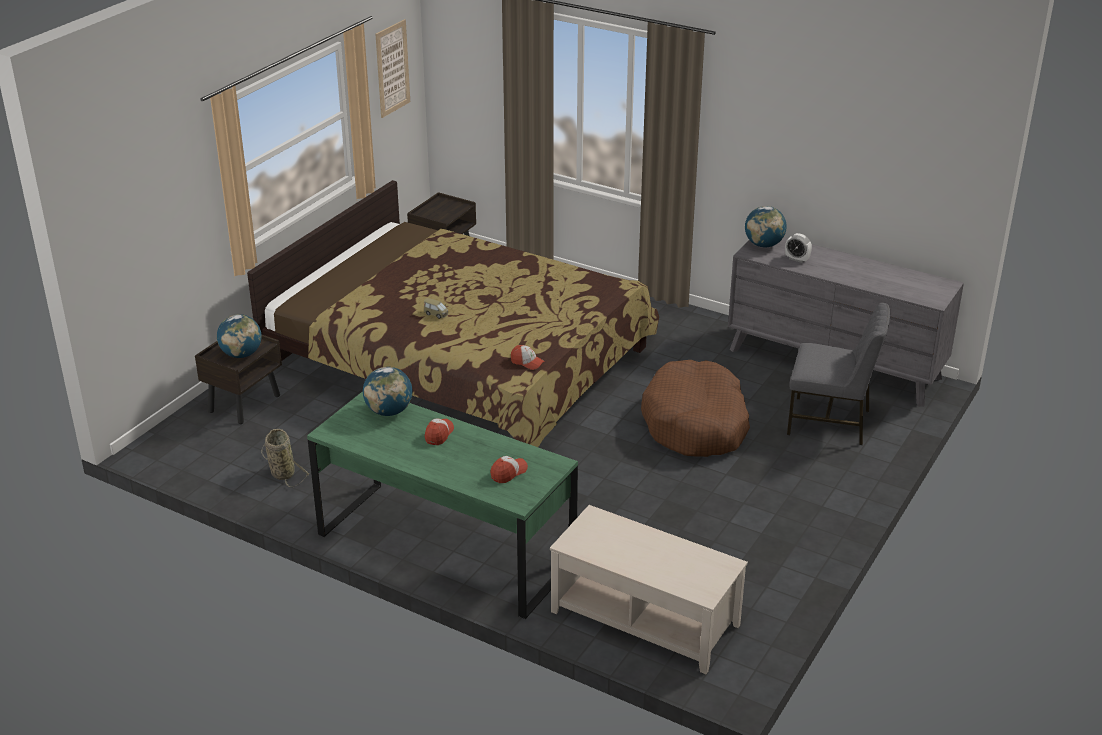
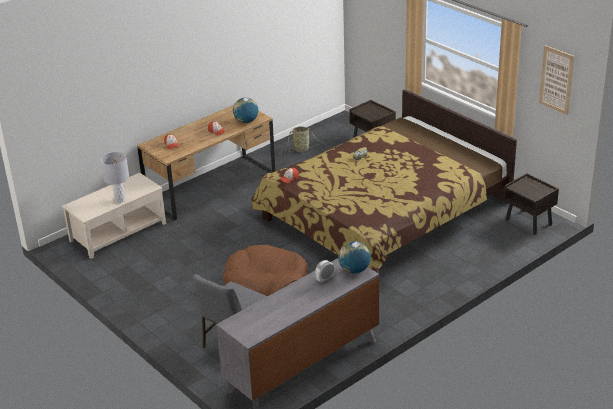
camera: 110 degrees right, 0 degrees up
(241, 354) = (367, 112): globe -> none
(446, 547) = (211, 186): green desk -> brown desk
(656, 540) = (120, 200): none -> grey table lamp

